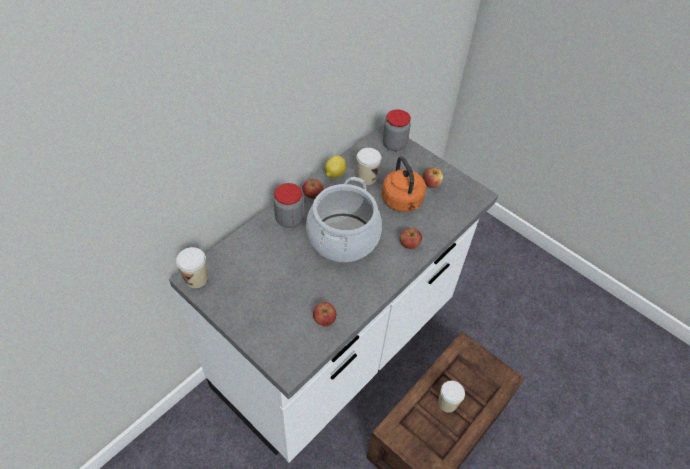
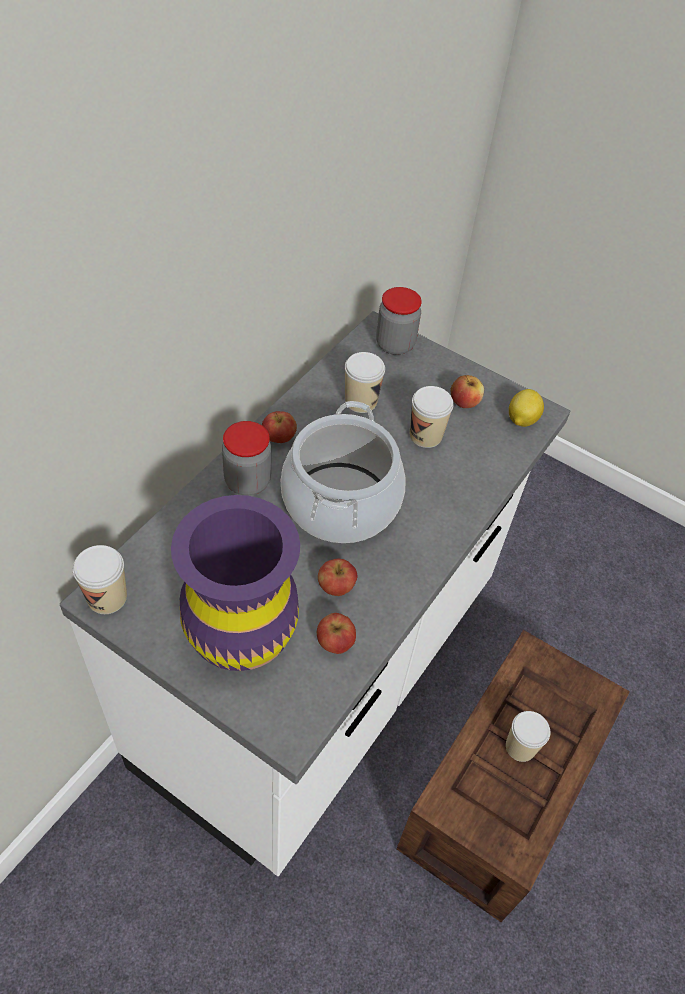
camera: 10 degrees left, 0 degrees up
(270, 308) = (241, 633): none -> purple vase
(334, 174) = (308, 400): lemon -> lemon (521, 420)
(403, 202) = (425, 435): orange kettle -> cup
(409, 244) = (448, 503): apple -> apple (336, 587)

